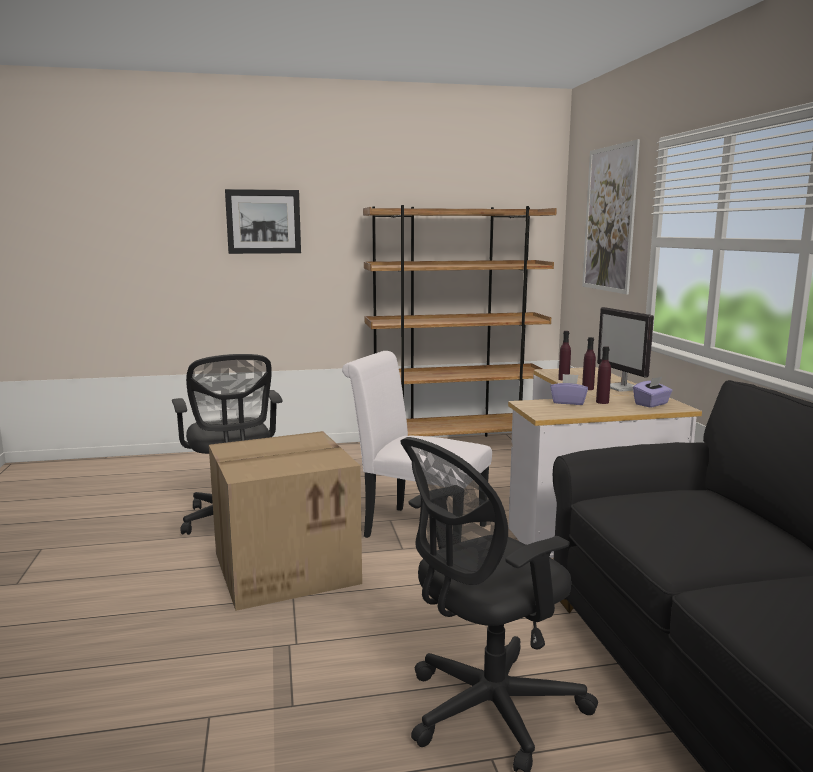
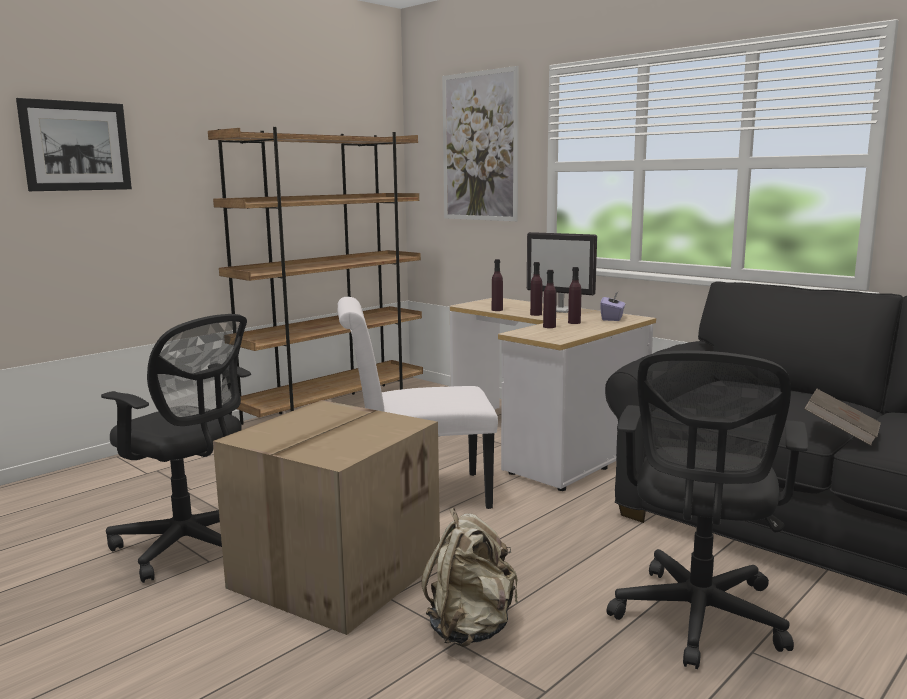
camera: 35 degrees left, 0 degrees up
(311, 640) = (471, 628): none -> beige backpack
(568, 402) = (549, 327): purple tissue box -> purple bottle
(702, 574) = (840, 433): none -> brown book

